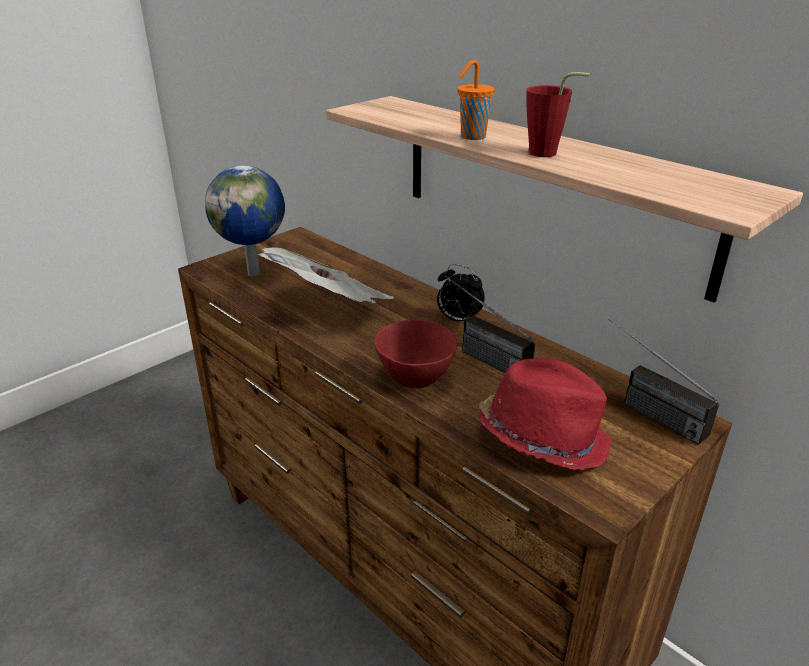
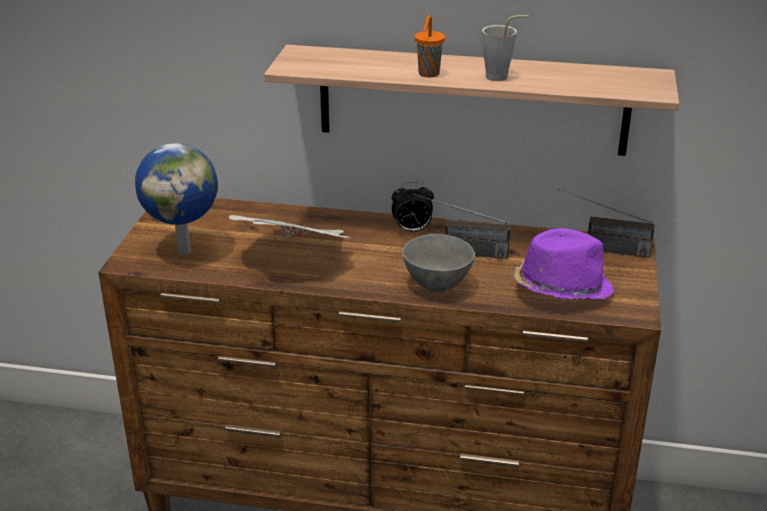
camera: 35 degrees left, 0 degrees up
(416, 380) = (438, 285): red bowl -> grey bowl
(542, 436) = (560, 288): red hat -> purple hat
(548, 154) = (502, 77): red cup -> grey cup

